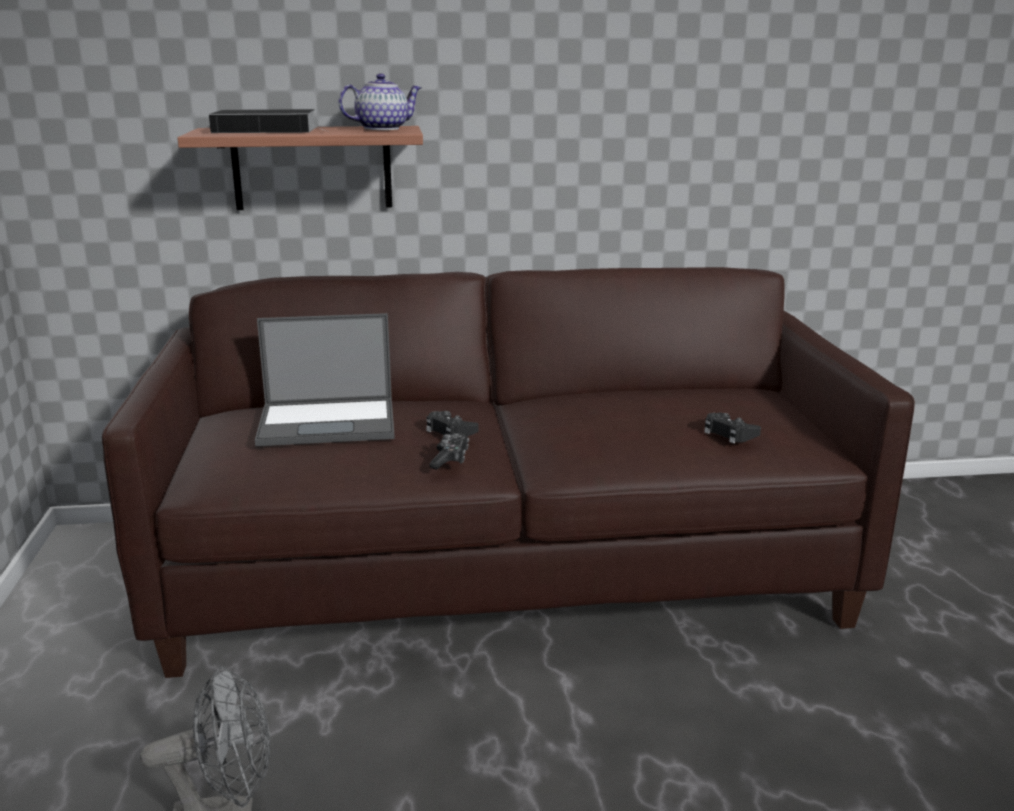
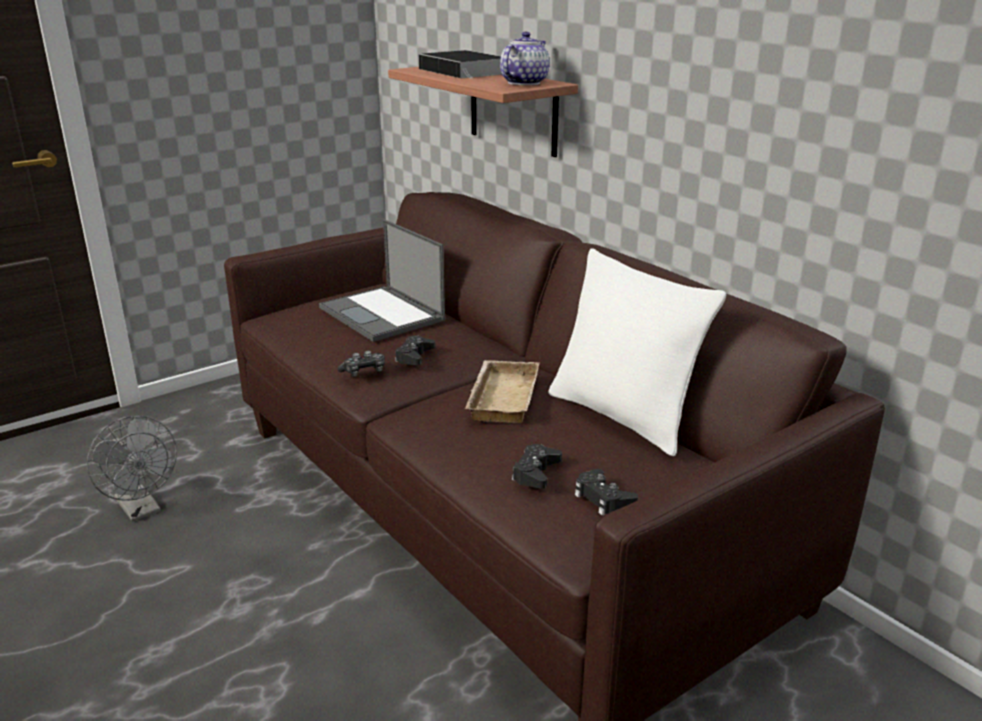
camera: 60 degrees right, 5 degrees up
(382, 128) = (523, 83): teapot -> teapot turned 90 degrees counterclockwise
(589, 415) = (500, 397): none -> beige tray
(665, 389) = (622, 416): none -> white pillow
(780, 424) = (603, 498): none -> black game controller

